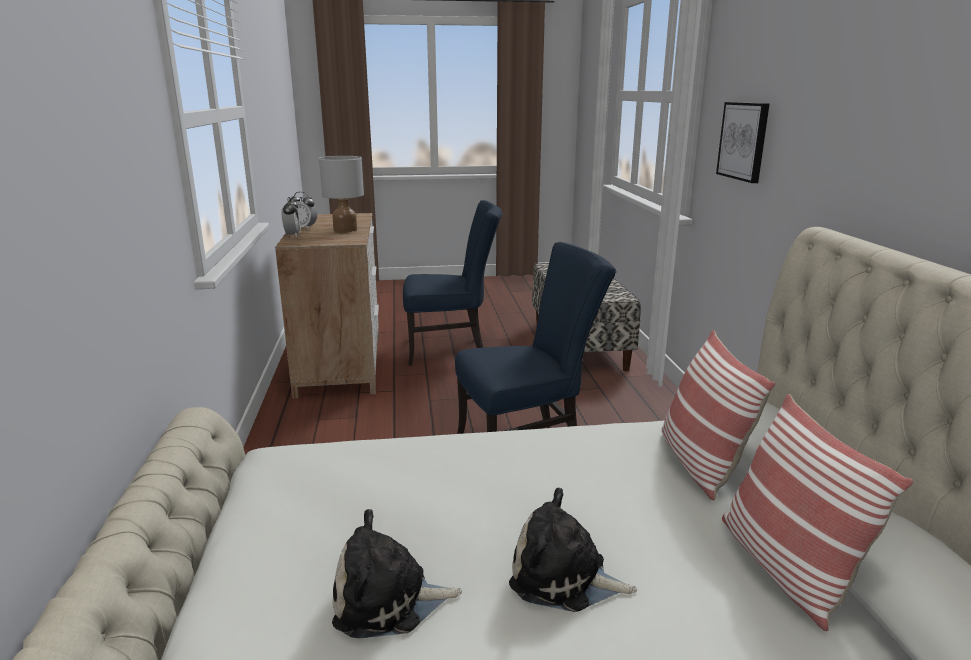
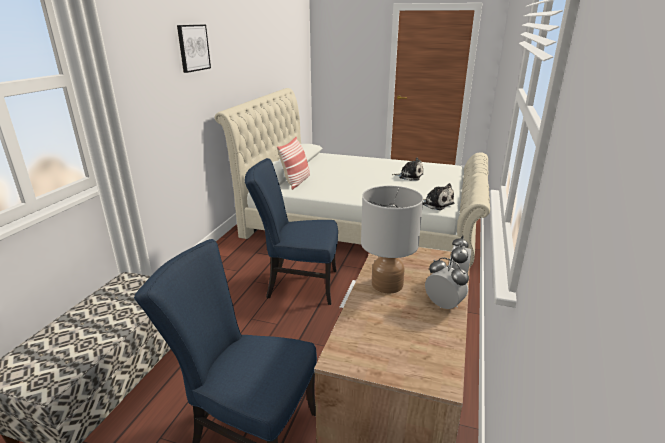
camera: 155 degrees left, 5 degrees up
(564, 578) = (366, 172): plush toy -> plush toy (436, 204)
(744, 141) = (142, 97): picture -> picture (193, 48)
(785, 567) = (314, 166): pillow -> none

